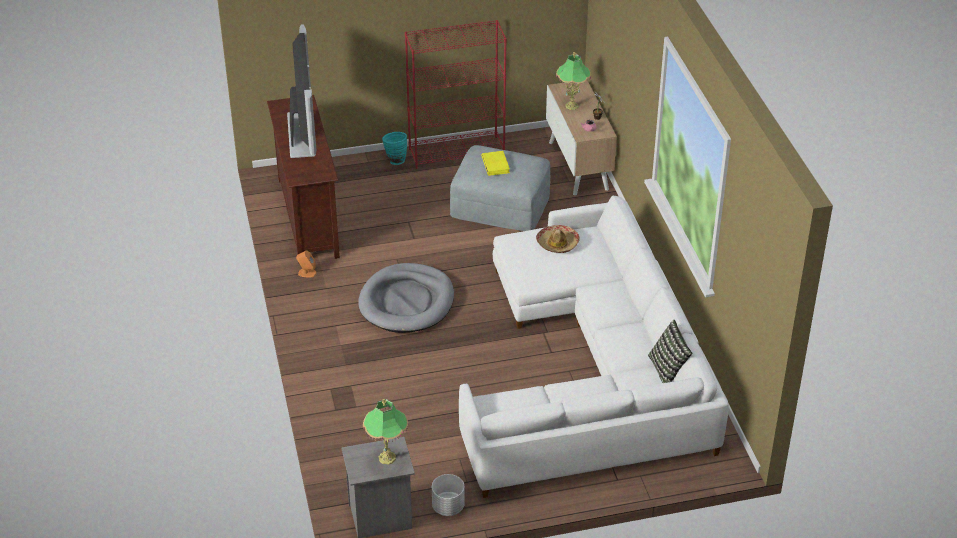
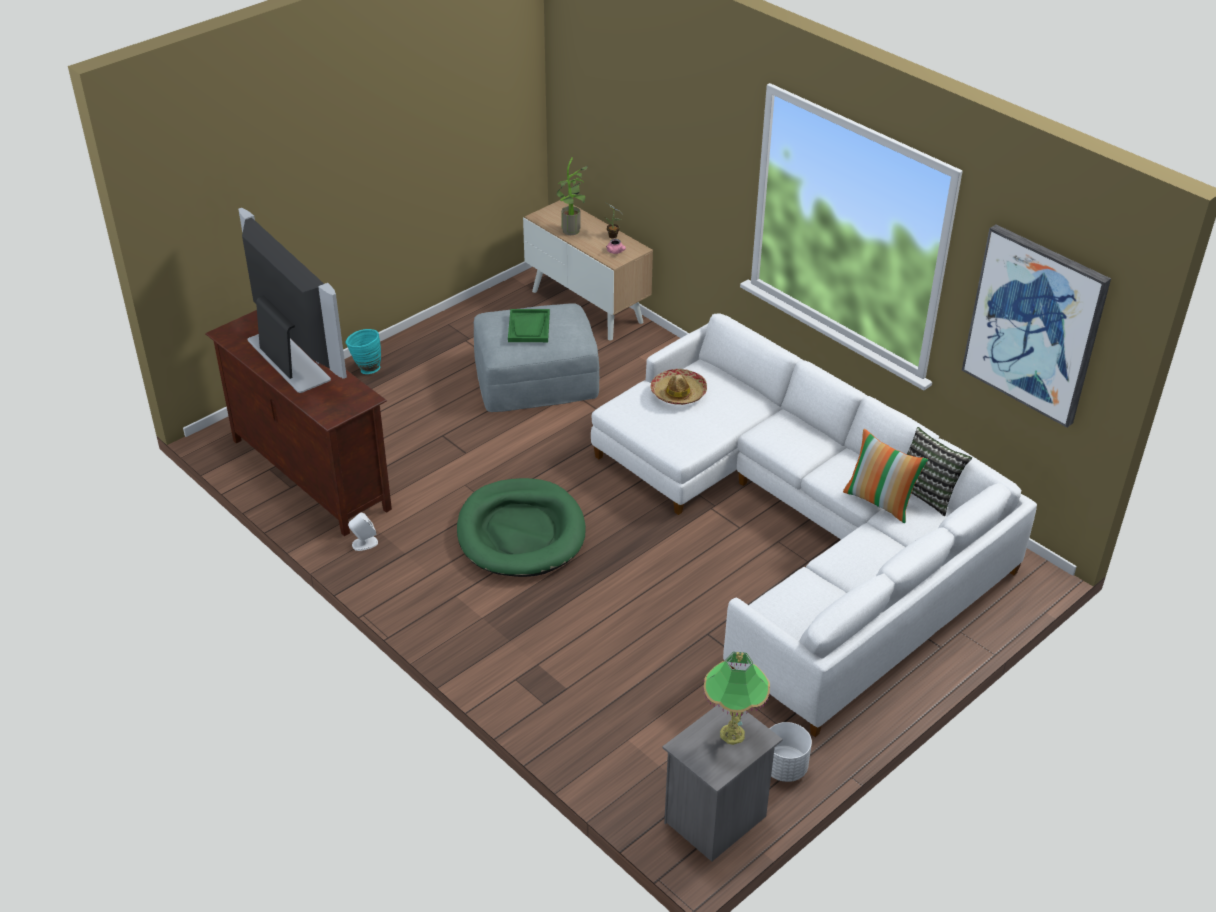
camera: 30 degrees left, 0 degrees up
(307, 273) = (364, 543): orange speaker -> white speaker
(407, 302) = (521, 532): grey dog bed -> green dog bed
(457, 152) = (434, 335): red bookcase -> none
(495, 165) = (529, 327): yellow book -> green tray
(572, 106) = (572, 232): table lamp -> potted plant
(630, 364) = (880, 501): none -> pillow
(750, 268) = (1035, 325): none -> picture

